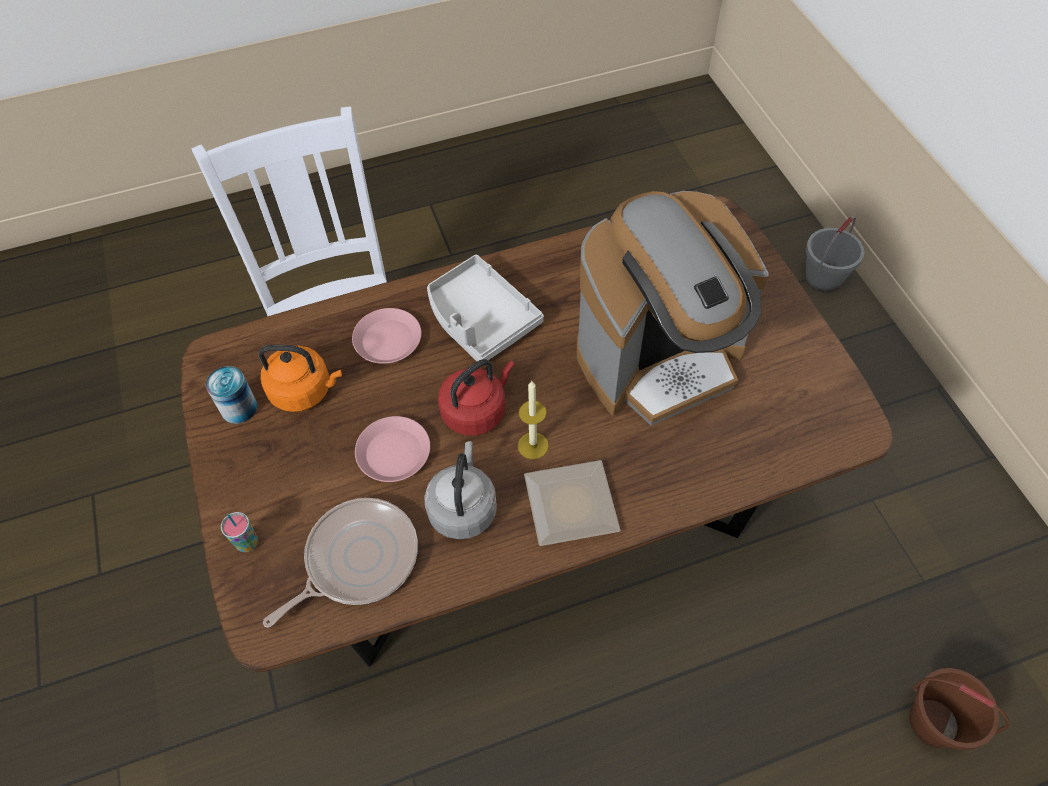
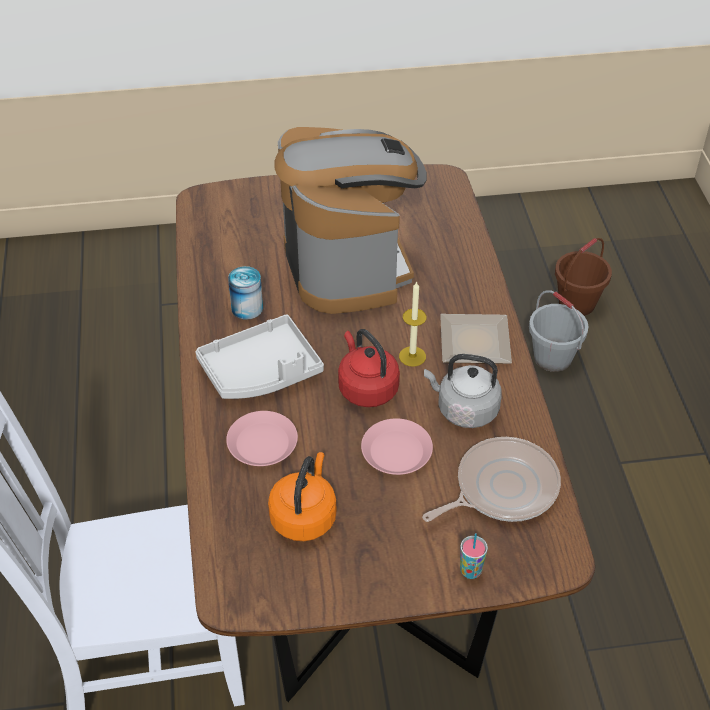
camera: 80 degrees left, 10 degrees down
(239, 408) = (309, 574): can -> can (247, 308)
(357, 560) = (501, 488): frying pan -> frying pan turned 90 degrees clockwise
(823, 279) = (164, 246): grey bucket -> grey bucket (553, 358)

